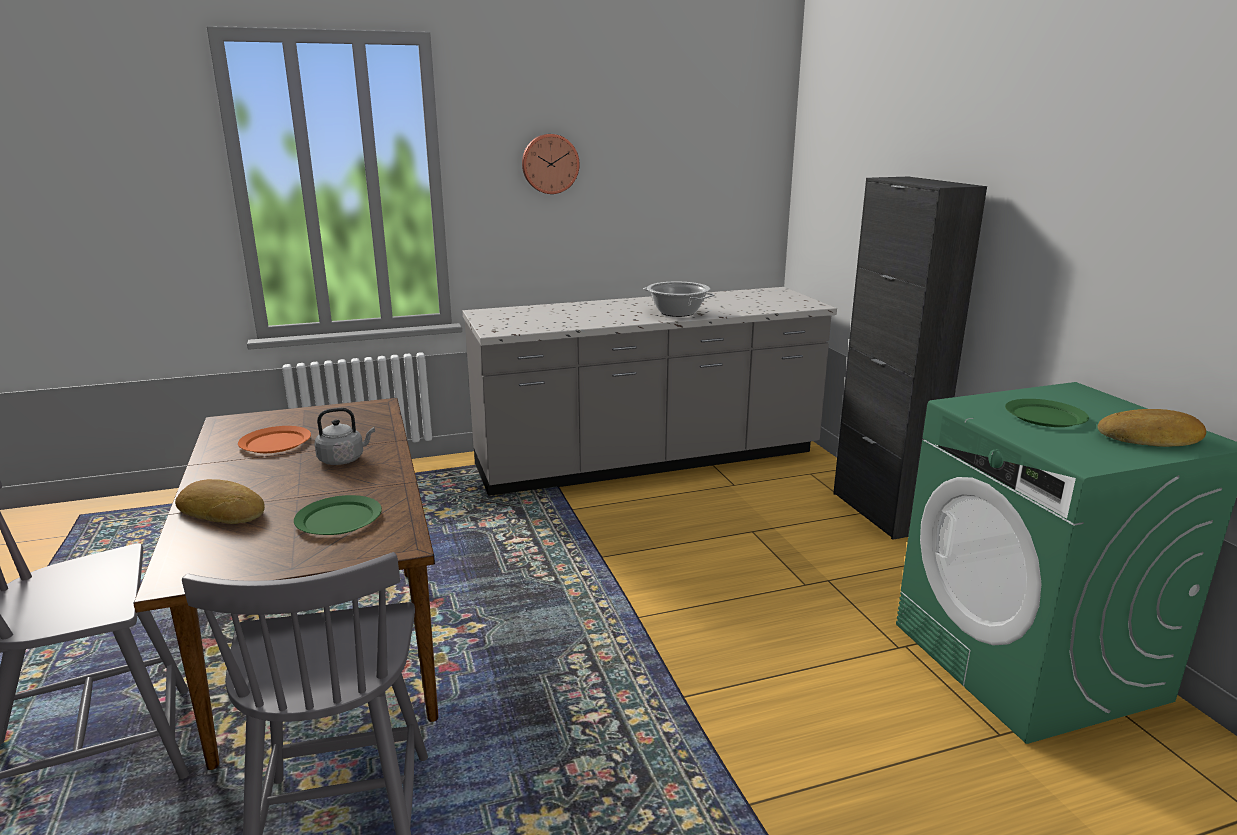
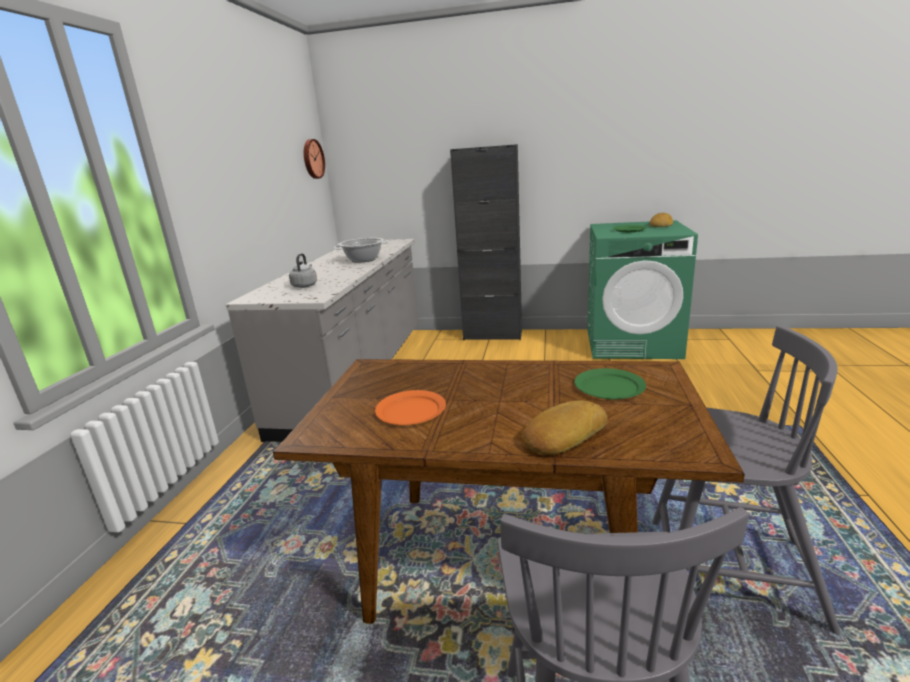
camera: 60 degrees left, 0 degrees up
(344, 459) = (485, 382): grey kettle -> grey kettle (305, 285)
(550, 164) = (226, 163): wall clock -> wall clock (312, 159)

